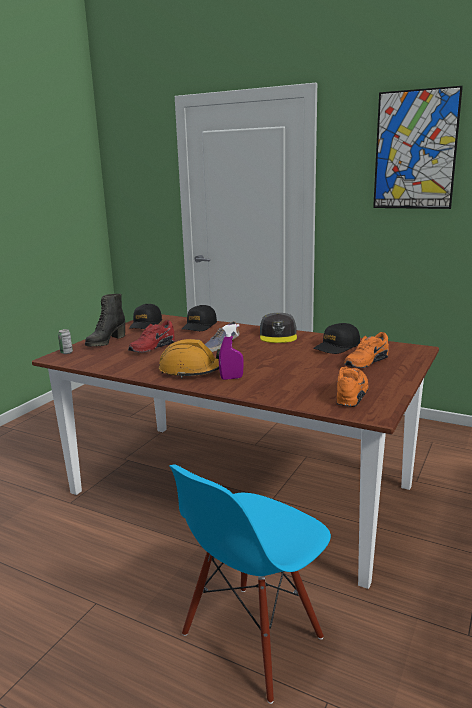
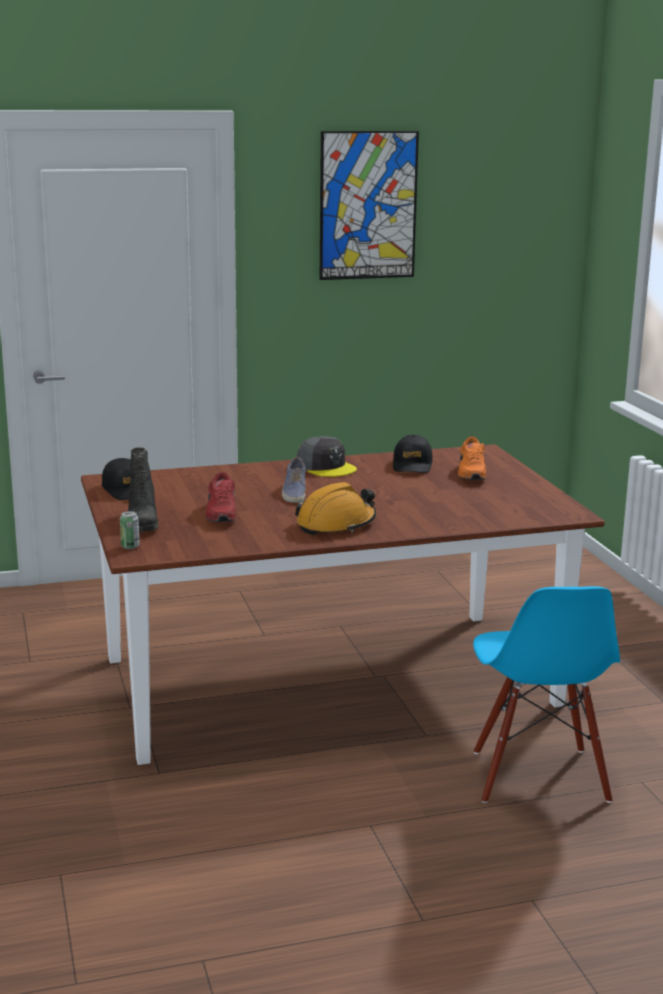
camera: 45 degrees left, 0 degrees up
(199, 326) = (204, 477): black cap -> none
(231, 378) = (393, 519): purple spray bottle -> none
(353, 393) = (523, 503): orange shoe -> none

